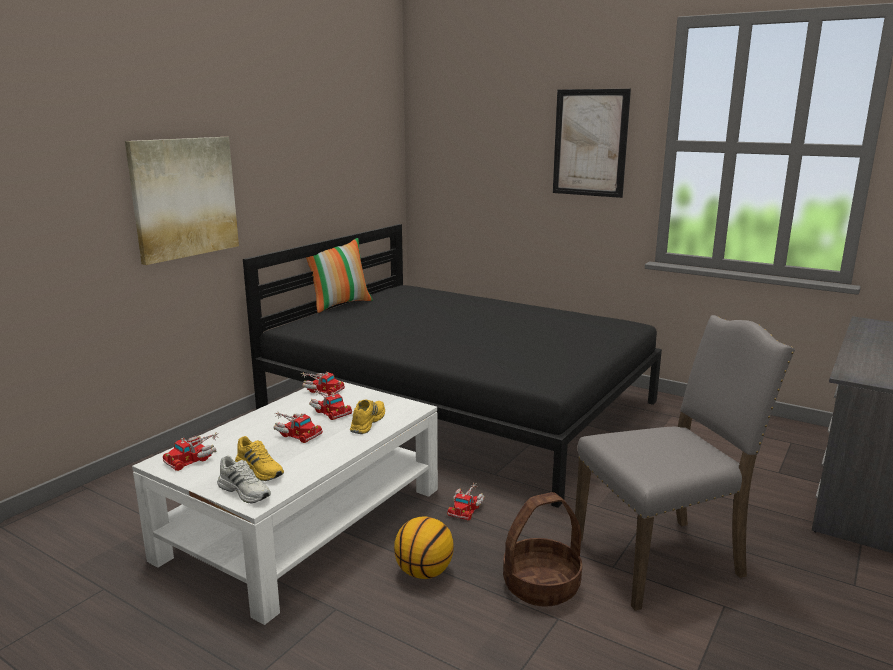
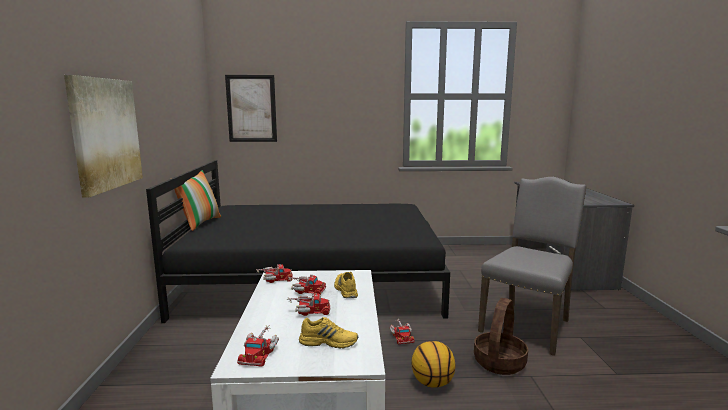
camera: 35 degrees left, 5 degrees down
(245, 491) = (344, 359): white shoe -> none
(590, 143) = (356, 96): picture -> picture (251, 108)

